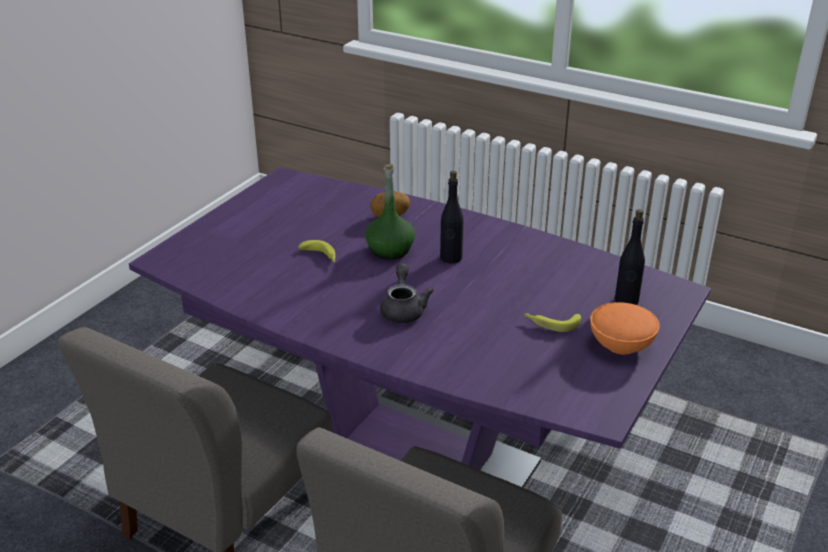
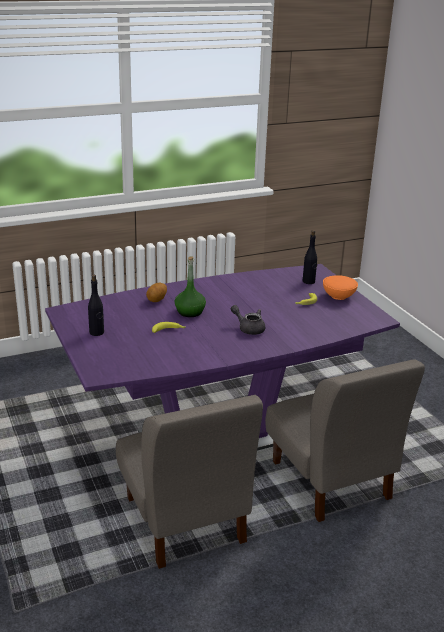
camera: 55 degrees left, 5 degrees down
(451, 258) = (220, 301): black bottle -> black bottle (97, 332)

